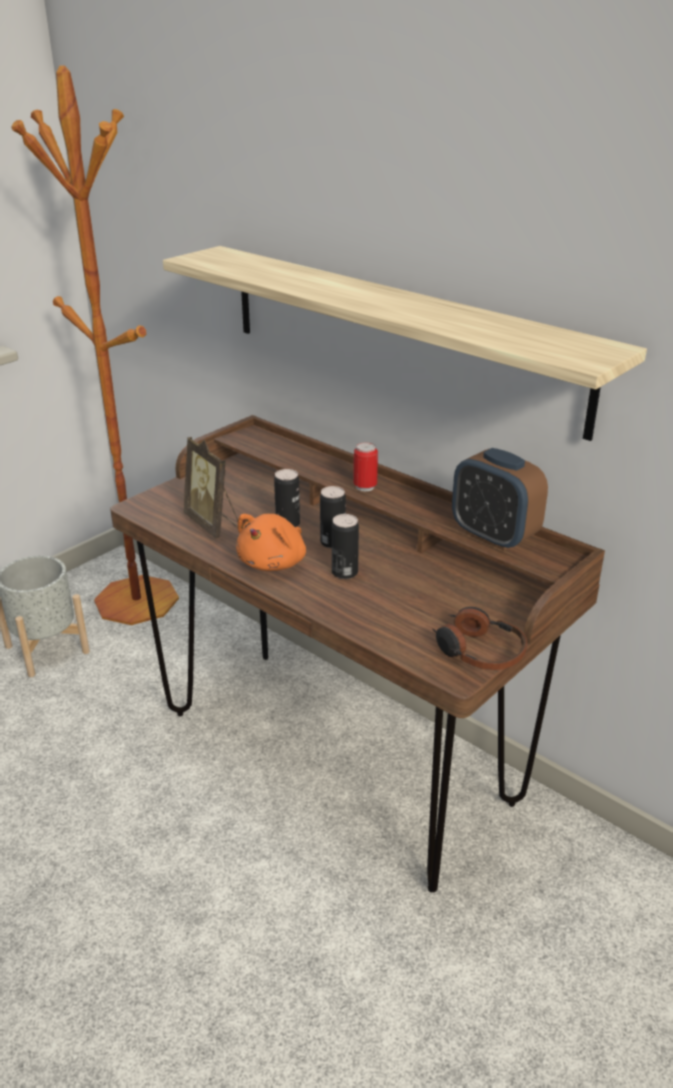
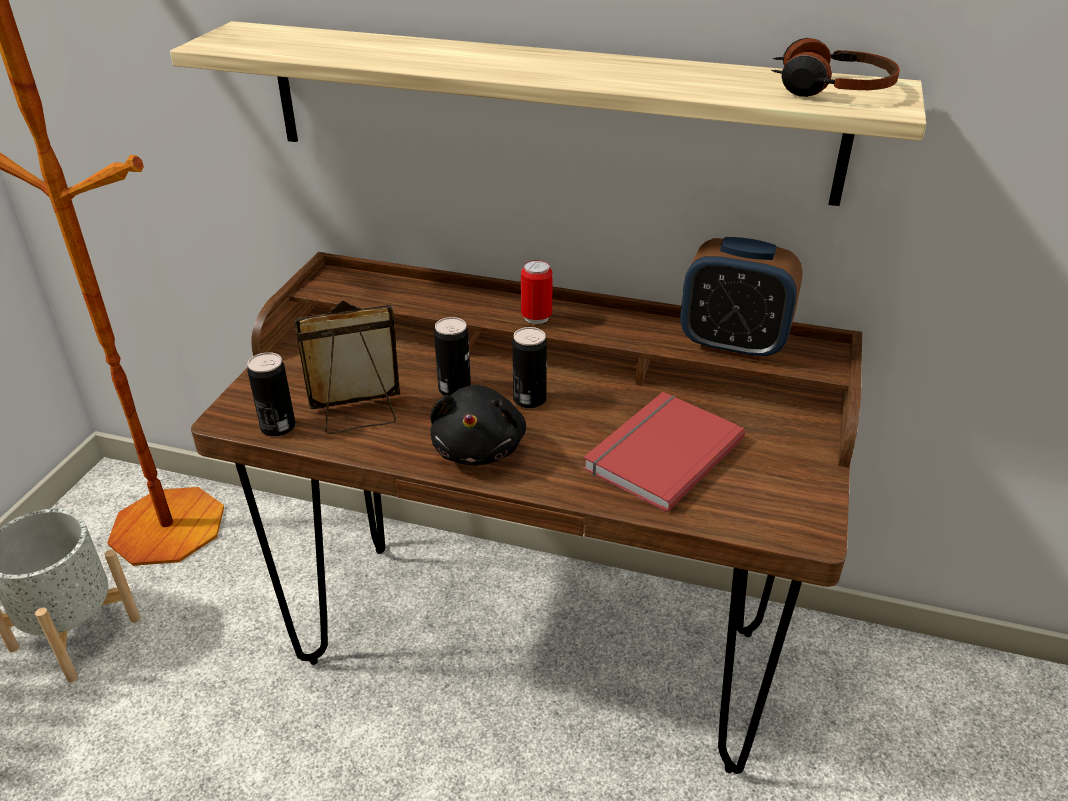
camera: 25 degrees left, 5 degrees up
(213, 524) = (358, 415): picture frame -> picture frame turned 135 degrees clockwise
(274, 562) = (479, 448): orange plush toy -> black plush toy
(344, 572) = (576, 437): can -> can (278, 427)
(394, 597) = (659, 453): none -> red book
(478, 651) = (806, 494): headphones -> headphones (830, 89)

